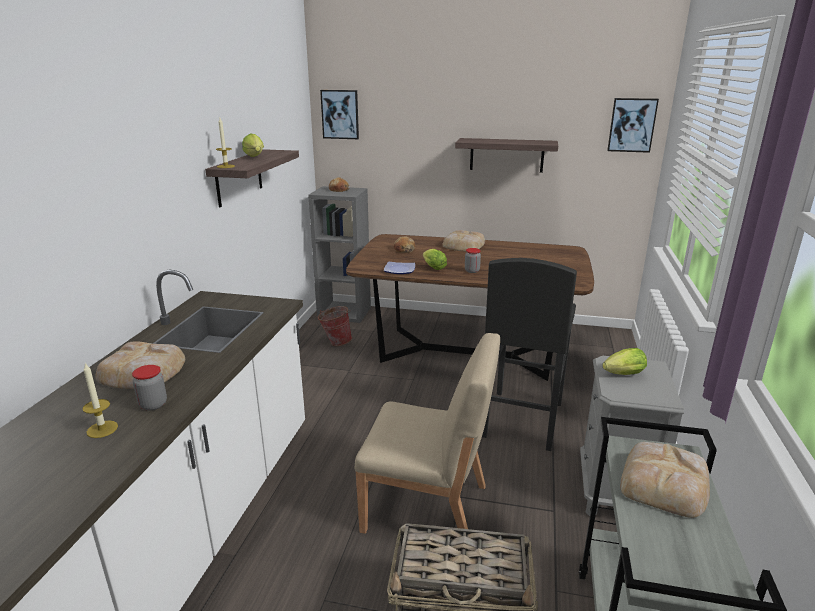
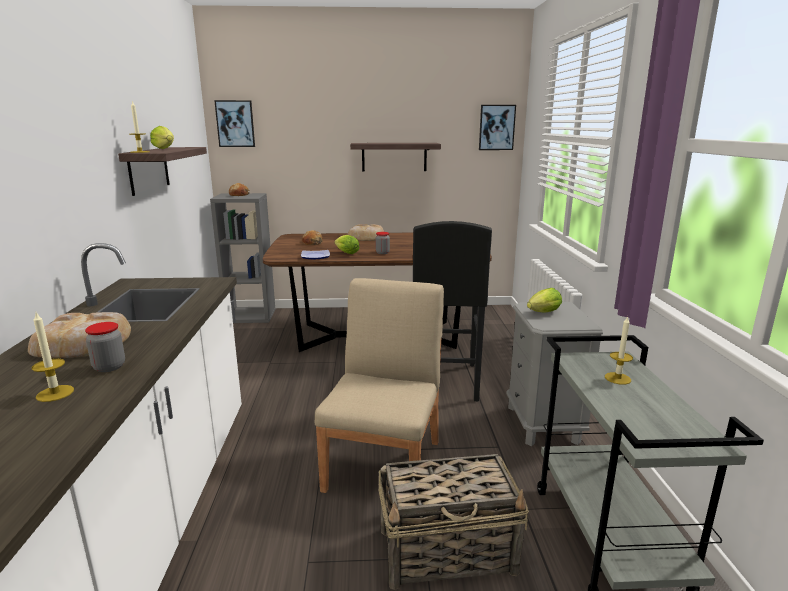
camera: 15 degrees left, 5 degrees down
(335, 342) = (249, 340): bucket -> none
(427, 509) = (385, 464): beige chair -> beige chair turned 75 degrees counterclockwise
(665, 483) = (617, 378): bread -> candle

